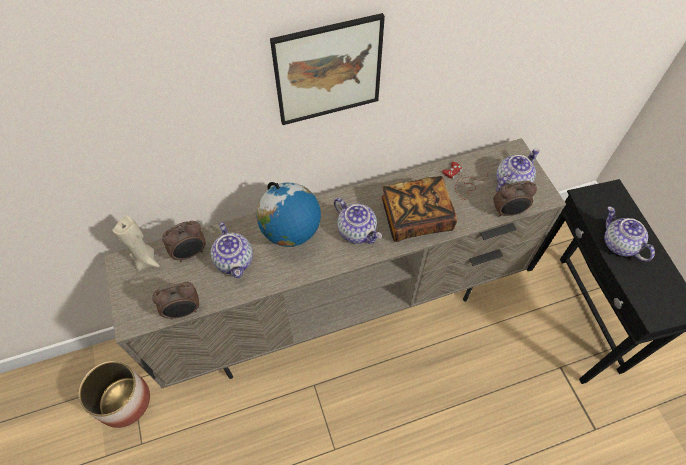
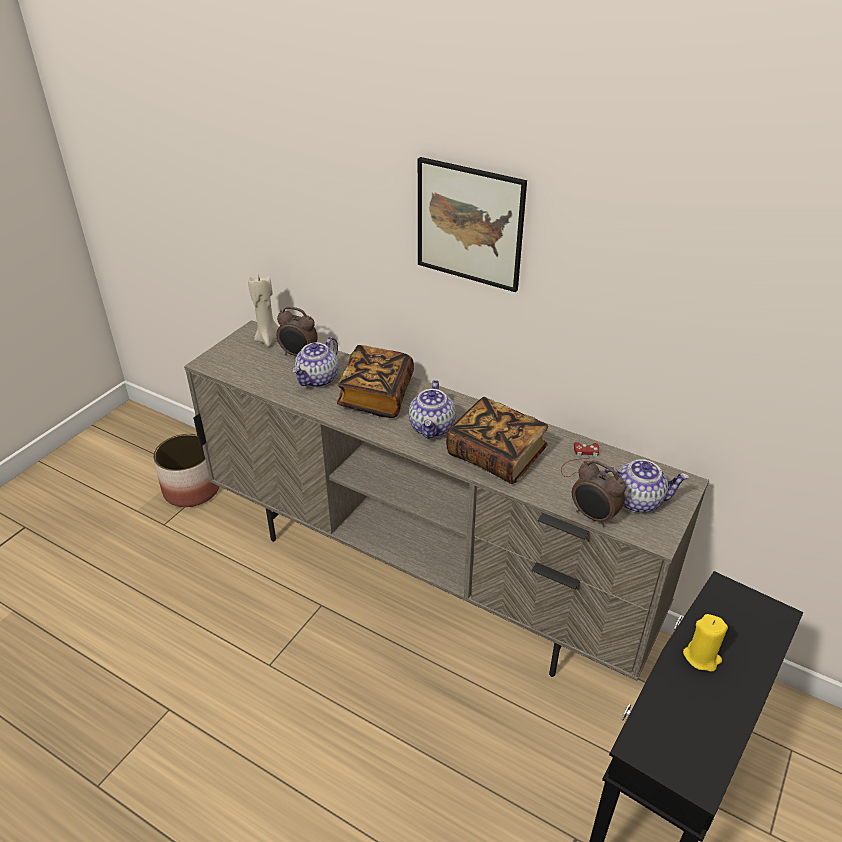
camera: 50 degrees right, 20 degrees down
(183, 311) = (243, 380): alarm clock -> none
(292, 239) = (376, 396): globe -> book
(618, 244) = (701, 657): teapot -> yellow candle

